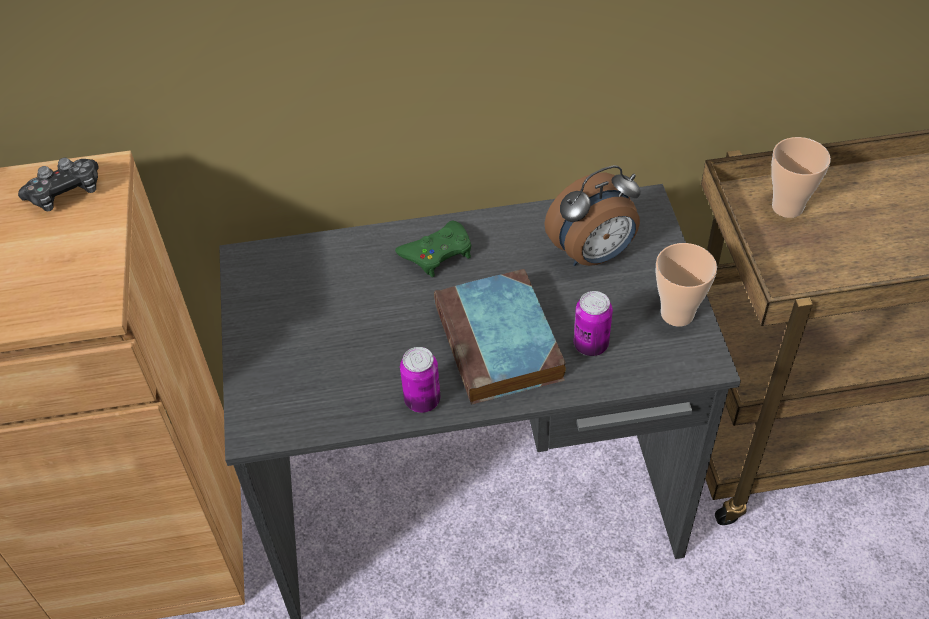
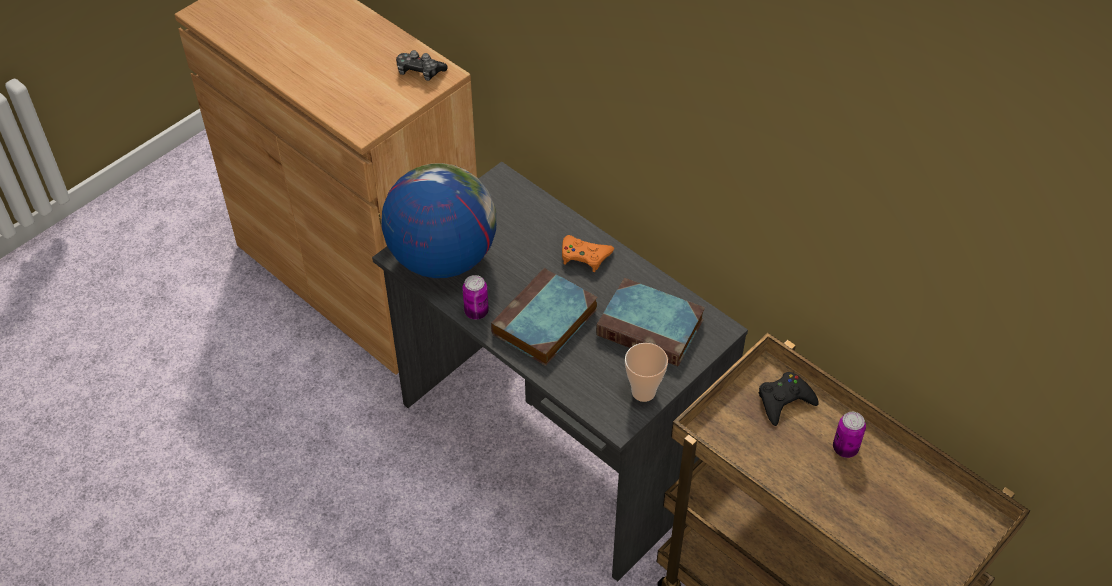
camera: 50 degrees right, 0 degrees up
(304, 386) = (442, 258): none -> globe
(437, 253) = (584, 256): green game controller -> orange game controller
(590, 345) = (581, 363): can -> can (845, 448)
(593, 255) = (652, 327): alarm clock -> book
(787, 207) = (784, 401): cup -> black game controller

